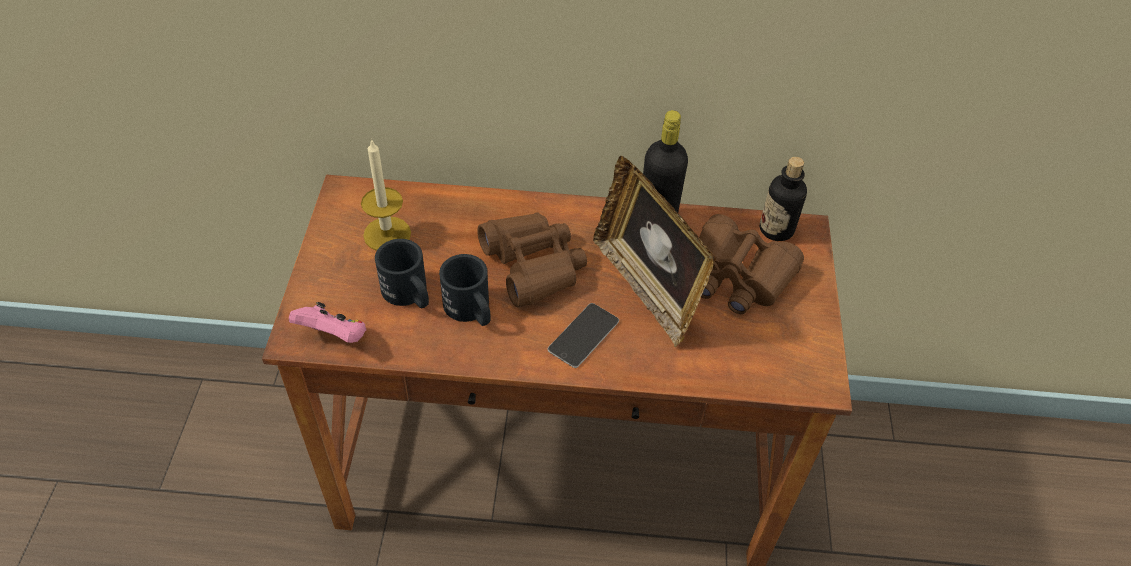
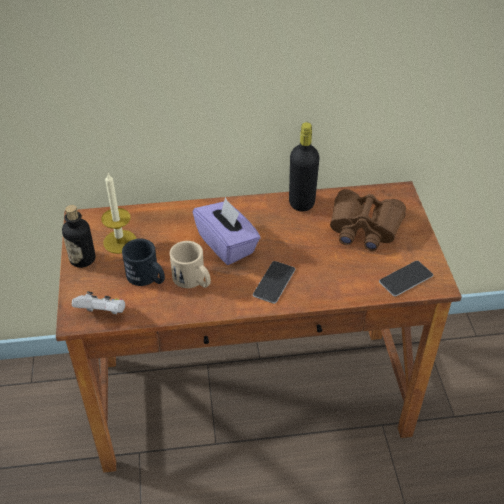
camera: 10 degrees left, 5 degrees down
(334, 336) = (103, 313): pink game controller -> white game controller
(471, 311) = (193, 280): black mug -> beige mug
(533, 265) = (227, 244): brown binoculars -> purple tissue box
(647, 287) = (307, 245): picture frame -> none
(776, 229) = (381, 195): bottle -> bottle (82, 259)
(776, 366) = (406, 278): none -> phone

